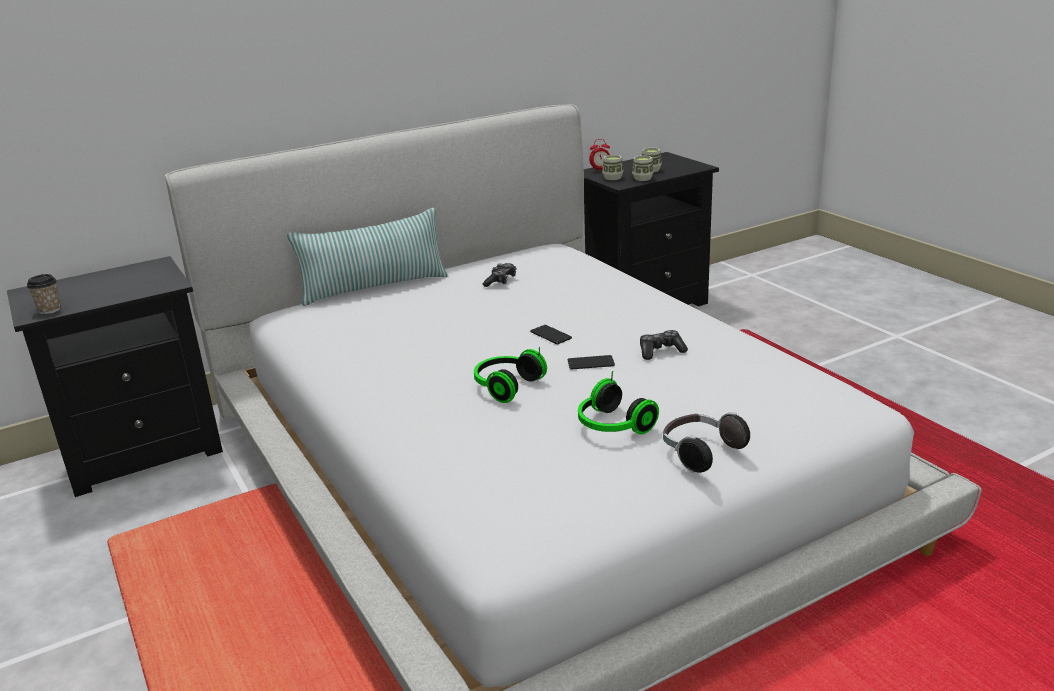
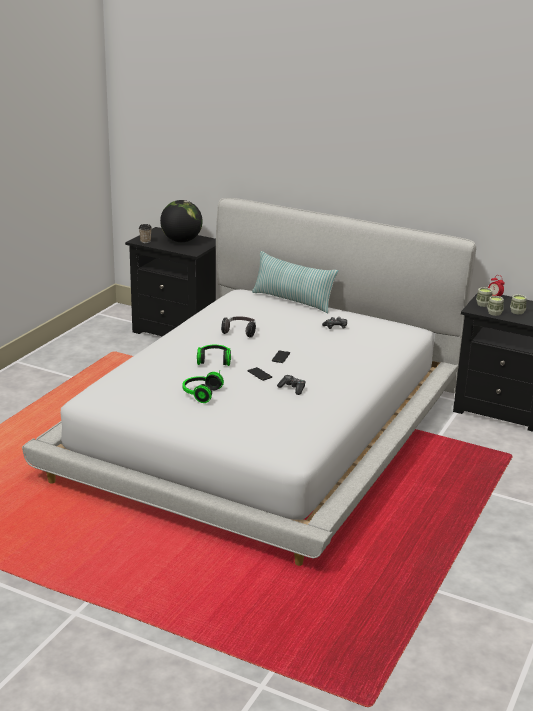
camera: 55 degrees right, 0 degrees up
(109, 283) = (181, 241): none -> globe
(700, 453) = (198, 420): headphones -> headphones (240, 332)

